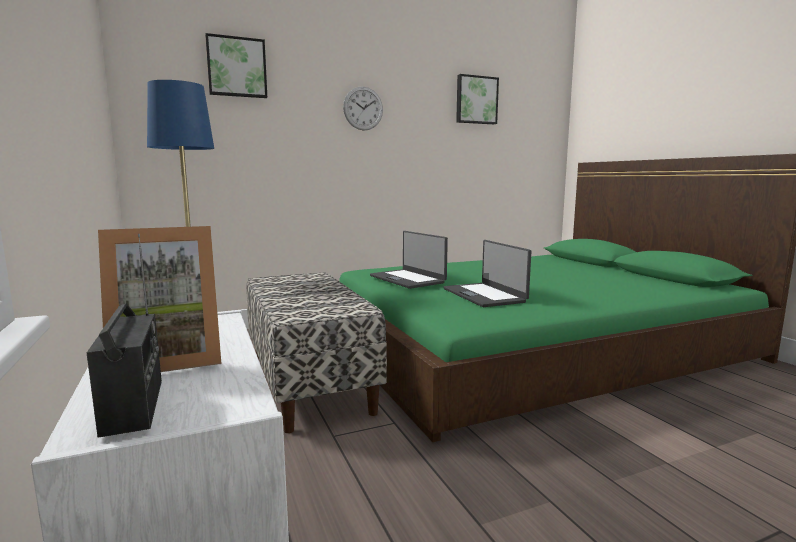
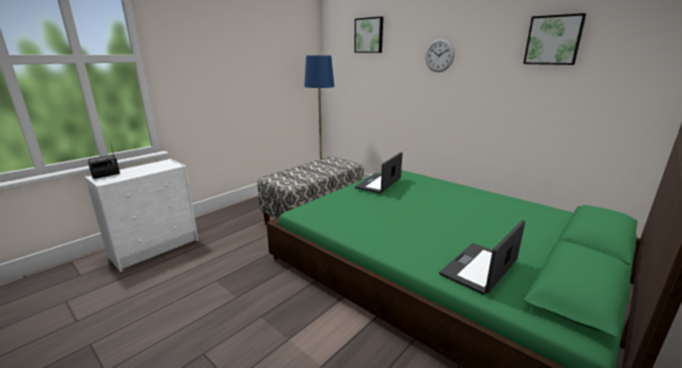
camera: 65 degrees right, 10 degrees up
(168, 359) = (136, 170): picture frame -> none
(484, 295) = (368, 209): laptop -> laptop (480, 268)

